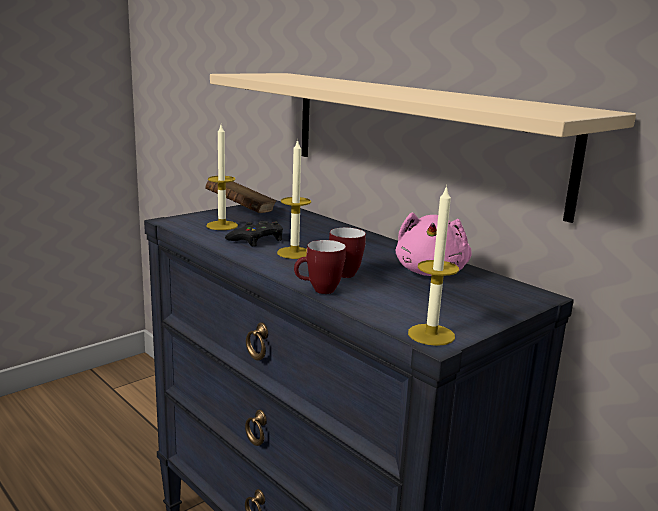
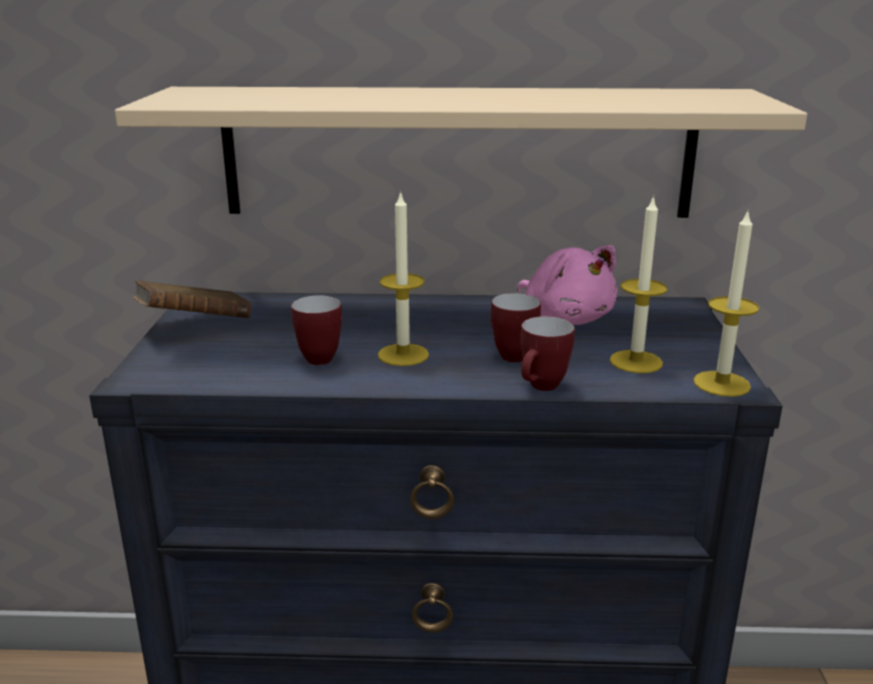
camera: 45 degrees left, 5 degrees up
(222, 225) = (226, 356): candle -> candle (636, 362)
(257, 240) = (320, 357): black game controller -> mug

